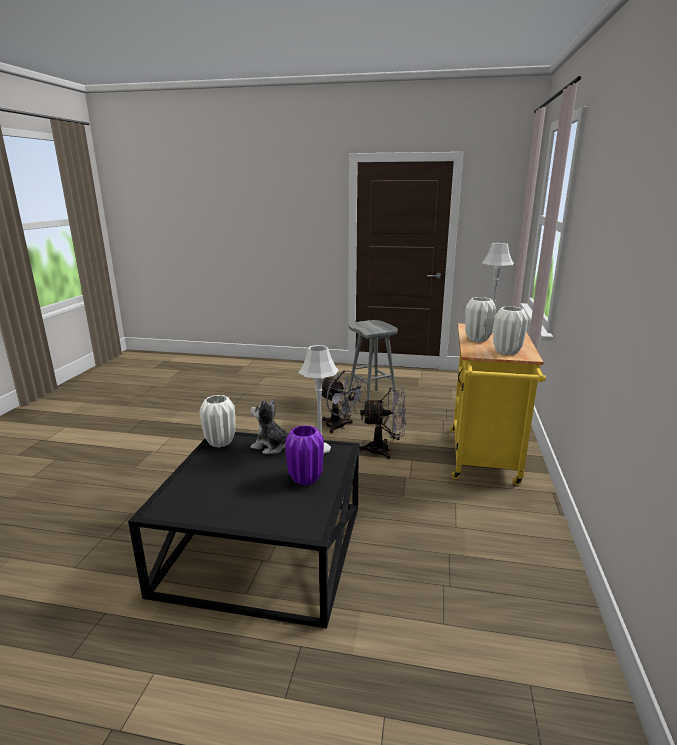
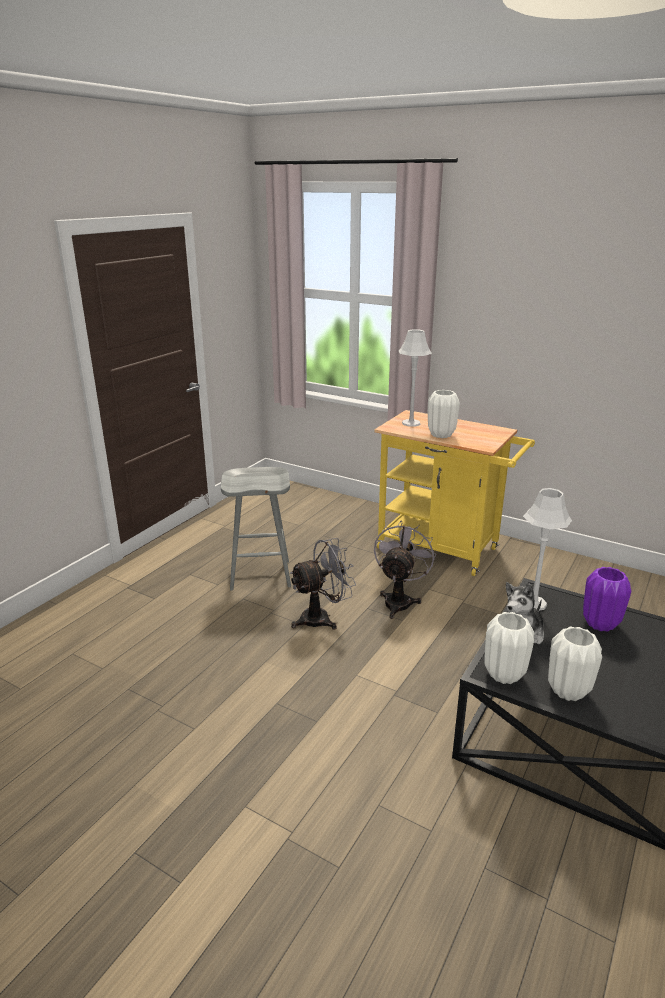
camera: 70 degrees left, 5 degrees up
(506, 352) = (486, 434): white vase -> white vase (567, 691)

